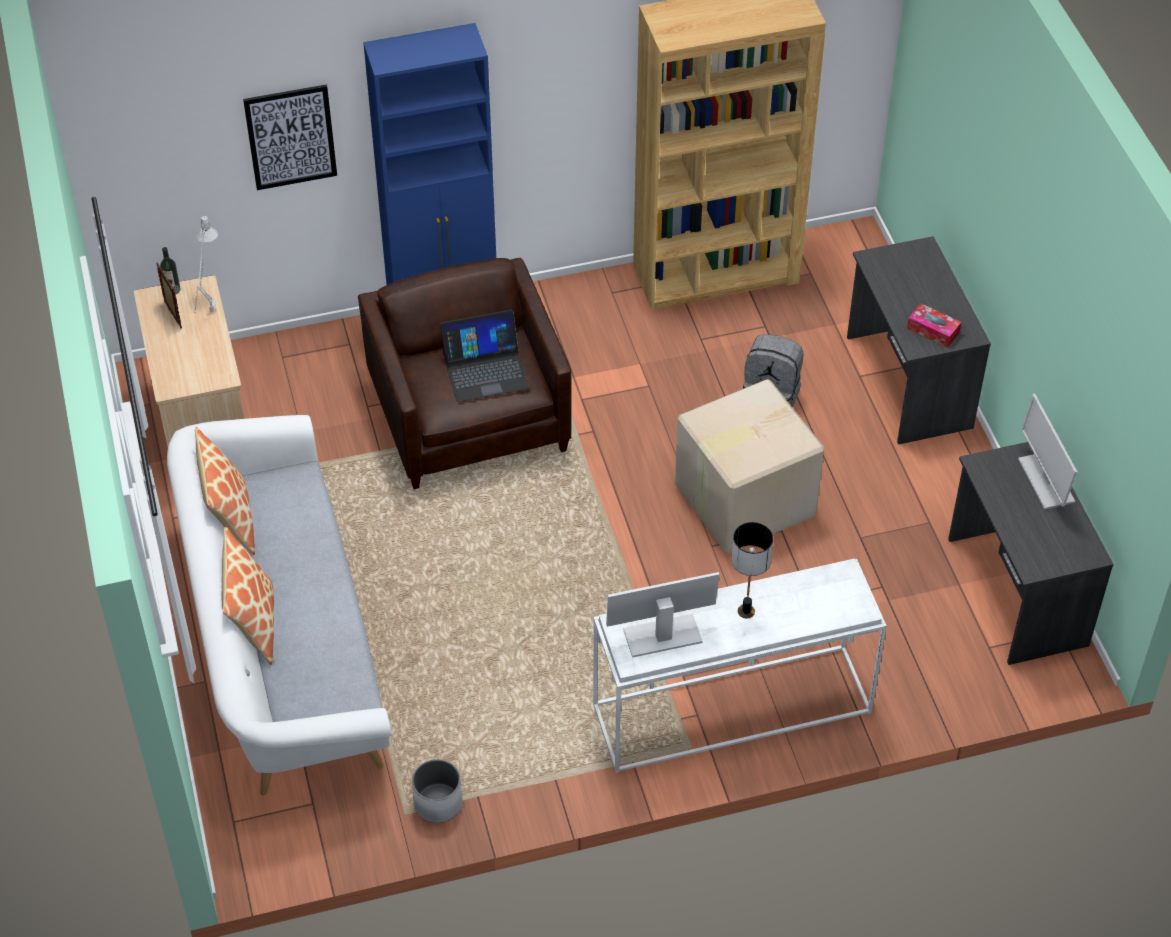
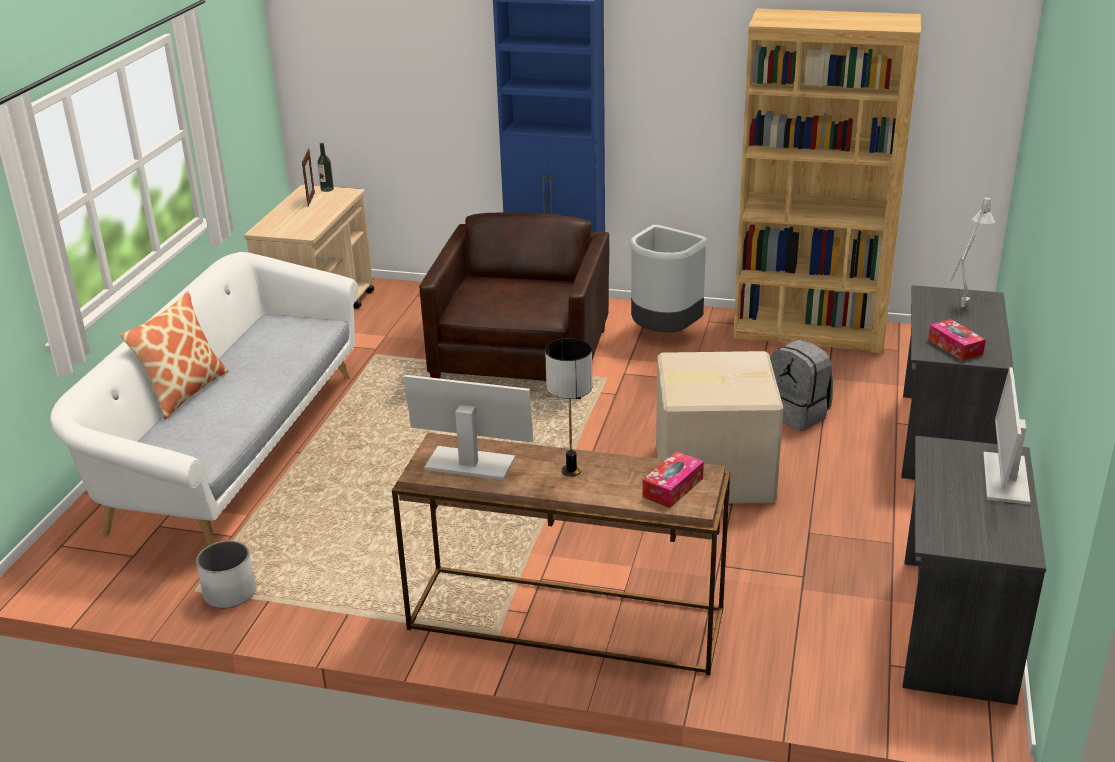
camera: 30 degrees right, 20 degrees down
(211, 316) = (336, 205): grey table lamp -> grey table lamp (960, 310)
(230, 519) = (244, 332): pillow -> none
(290, 137) = (445, 77): picture -> none
(485, 370) = (524, 295): laptop -> none
(581, 327) = (664, 333): none -> grey trash can
(731, 711) = (563, 621): white console table -> brown console table
(833, 598) = (672, 488): none -> tissue box

